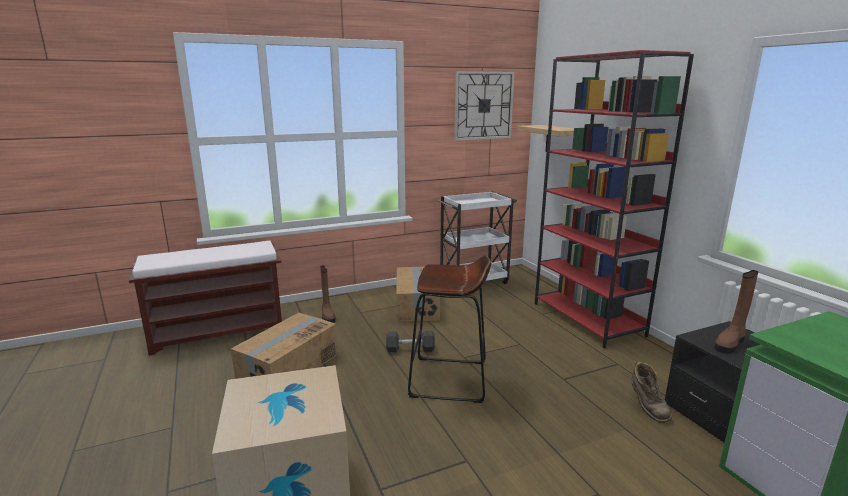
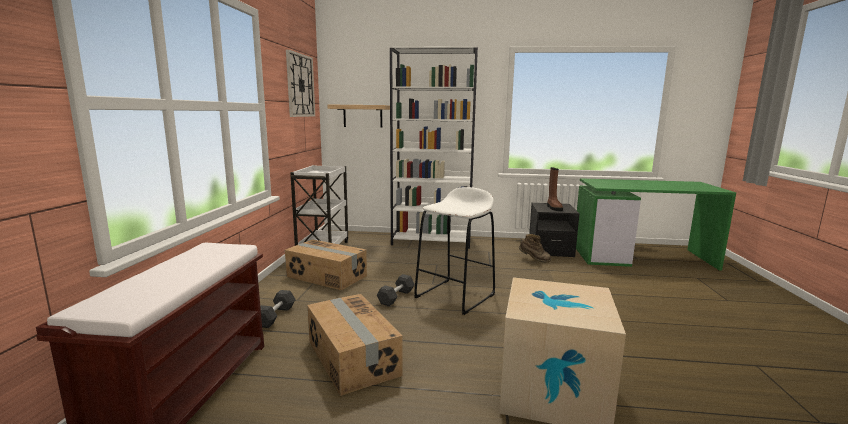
camera: 60 degrees left, 5 degrees down
(327, 316) = (275, 316): brown boot -> grey dumbbell
(449, 379) = (455, 296): brown stool -> white stool
(588, 319) = (432, 241): red bookcase -> white bookcase

